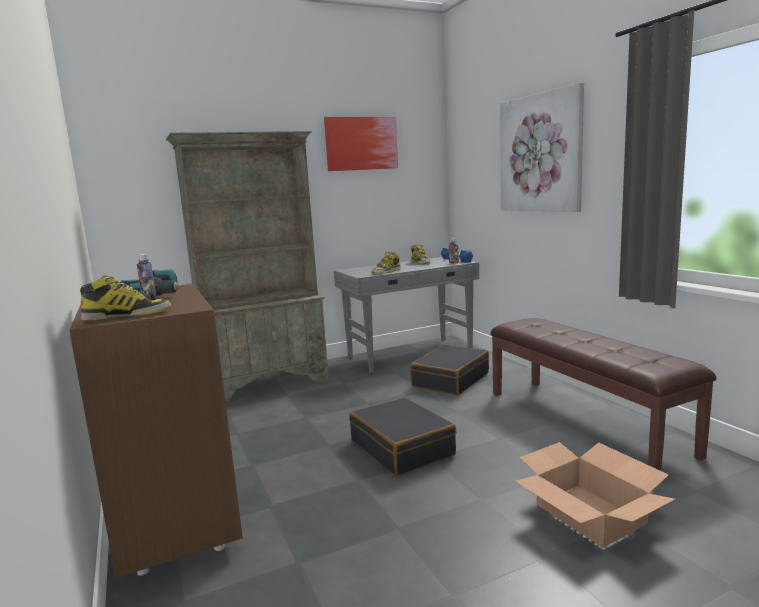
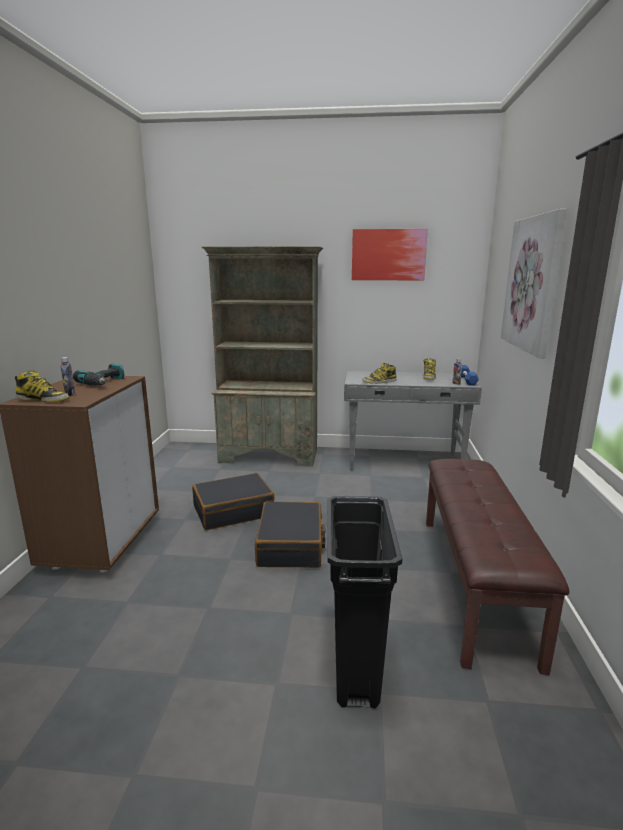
camera: 30 degrees right, 5 degrees up
(450, 380) = (406, 497): black suitcase -> black suitcase (233, 511)
(589, 514) = (356, 669): cardboard box -> black trash can

